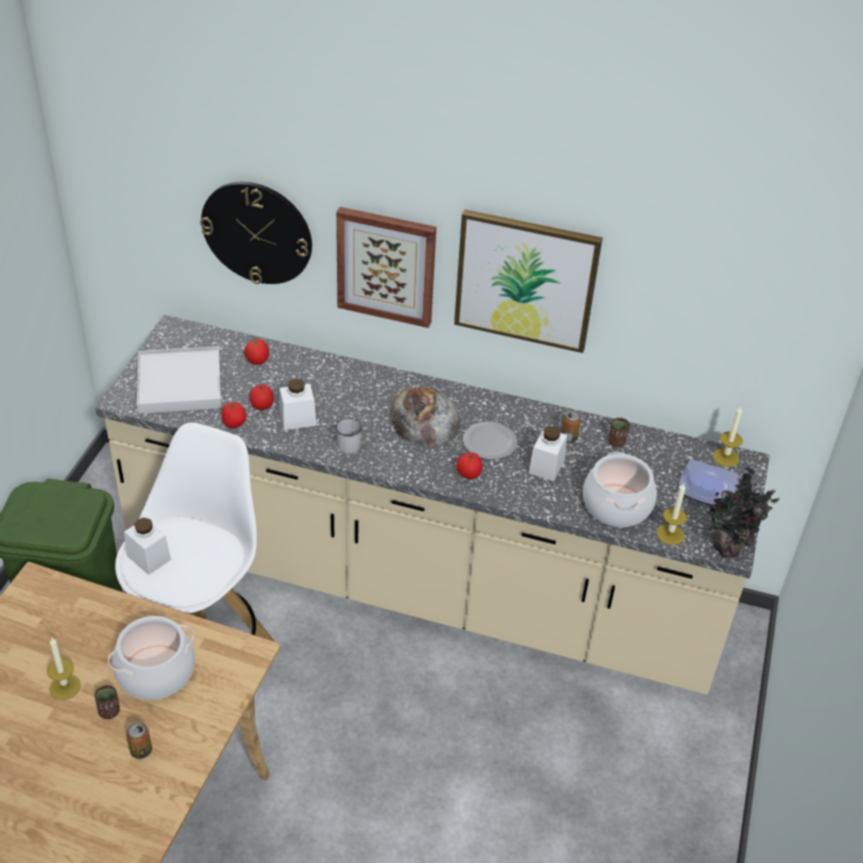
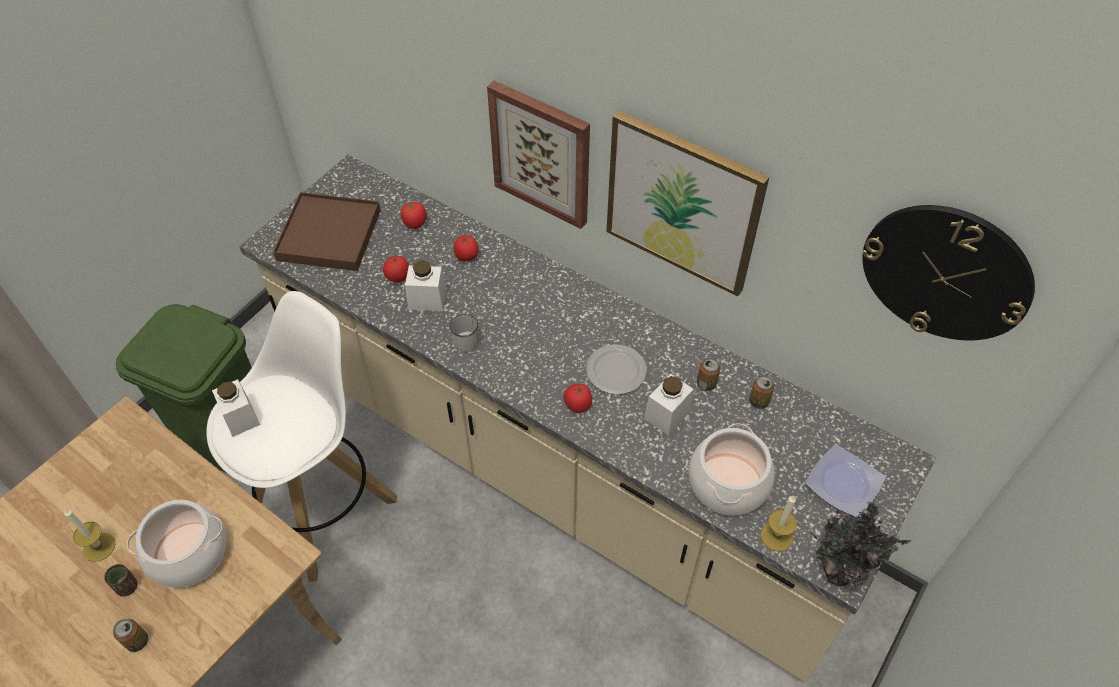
camera: 20 degrees right, 10 degrees up
(179, 384) = (329, 235): white tray -> brown tray
(234, 424) = (362, 292): tomato -> tomato (467, 257)
(257, 232) = (420, 91): wall clock -> wall clock (945, 272)
(424, 418) = (558, 326): bread -> none
(616, 442) = (758, 401): brown cup -> can
(726, 457) = (880, 450): candle -> none

